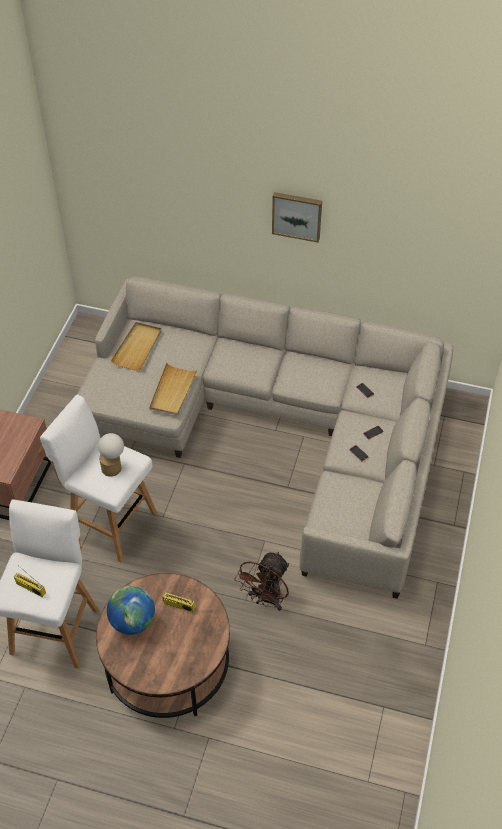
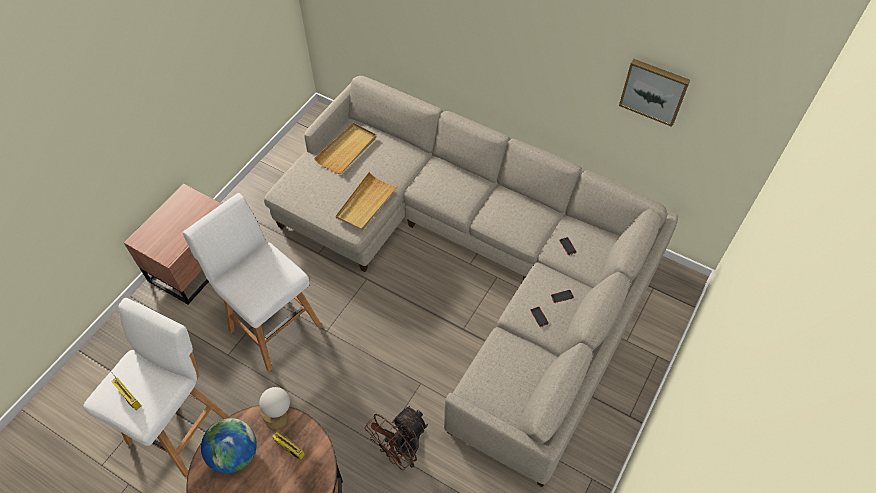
camera: 15 degrees right, 5 degrees up
(113, 466) = (264, 277): table lamp -> table lamp (280, 417)
(297, 215) = (529, 39): picture -> picture (654, 91)

